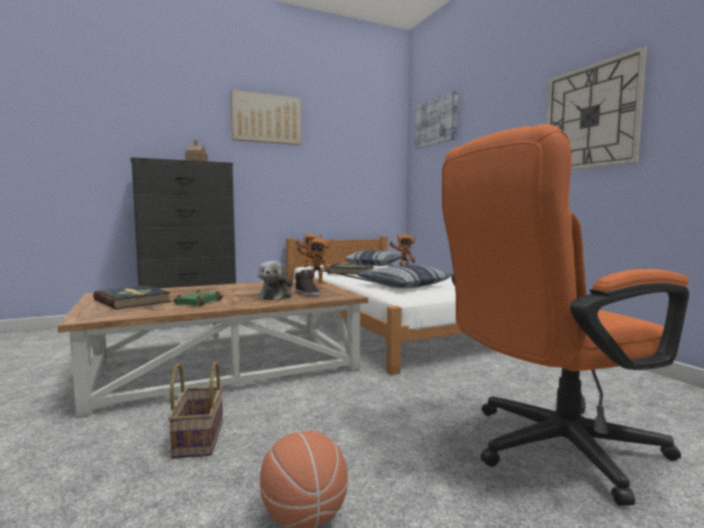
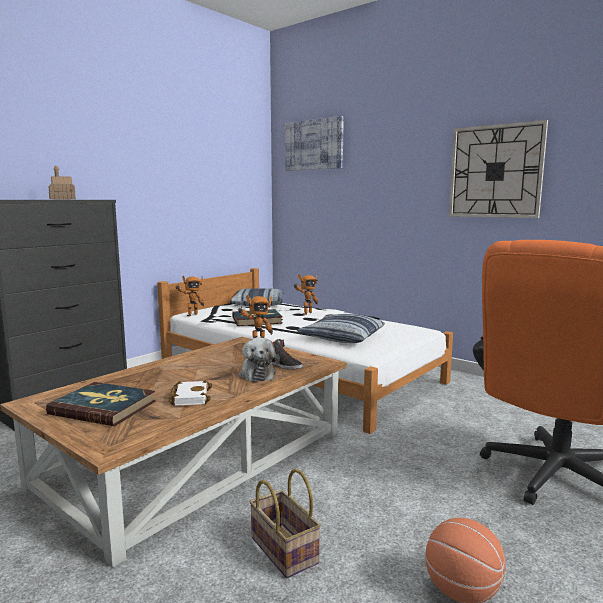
camera: 25 degrees left, 5 degrees up
(198, 302) = (189, 397): green book -> white book
(266, 118) = (128, 134): picture -> none

